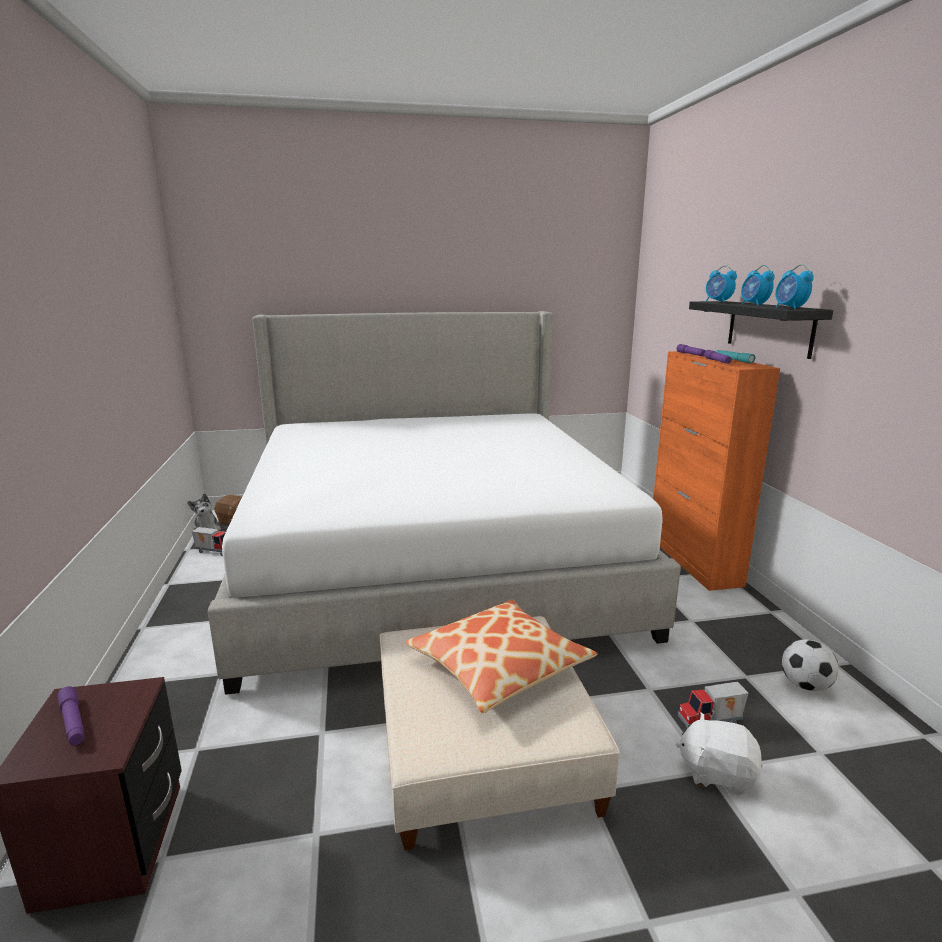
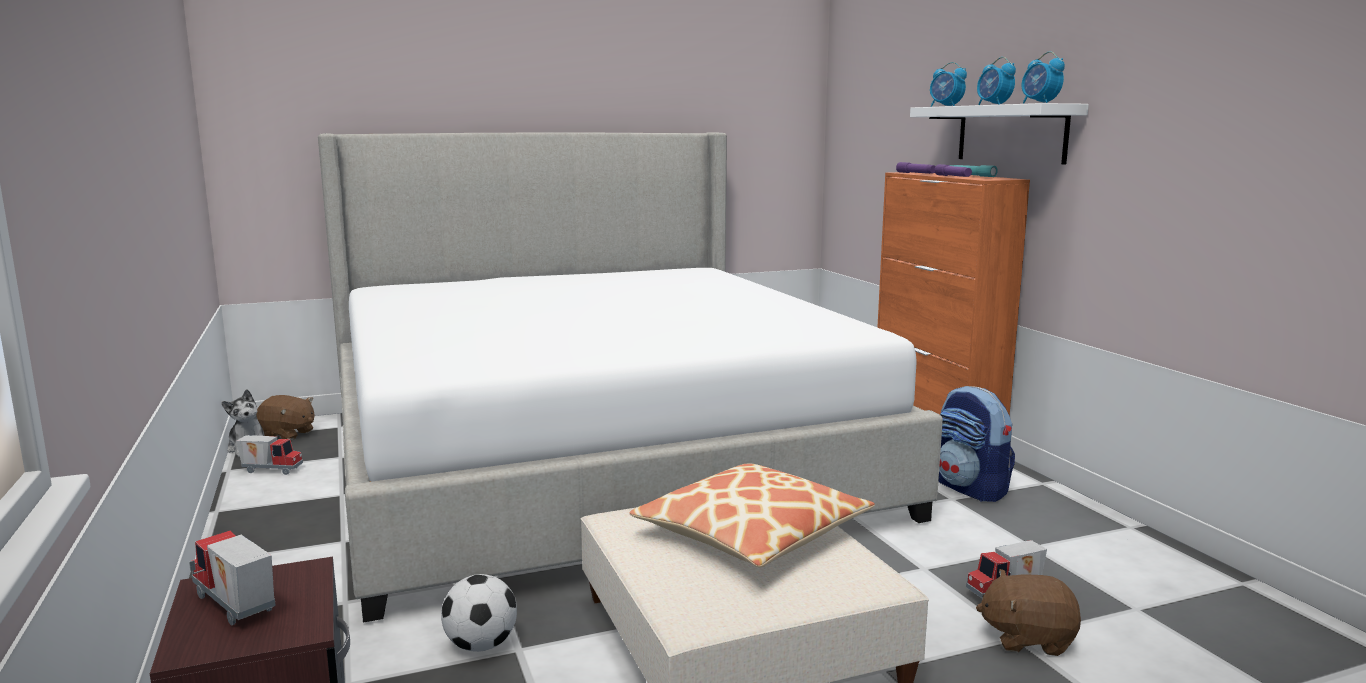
camera: 10 degrees left, 5 degrees down
(73, 722) = (232, 606): purple flashlight -> toy truck
(709, 612) = (971, 489): none -> backpack
(717, 773) = (1027, 638): white plush toy -> brown plush toy
(769, 327) = (1011, 133): black shelf -> white shelf
(805, 685) = (1101, 549): football -> football (481, 645)

